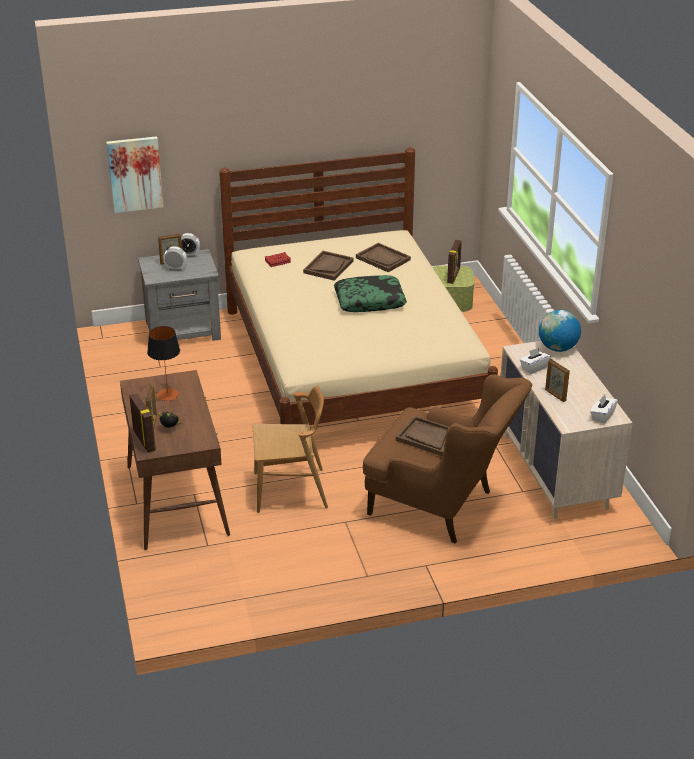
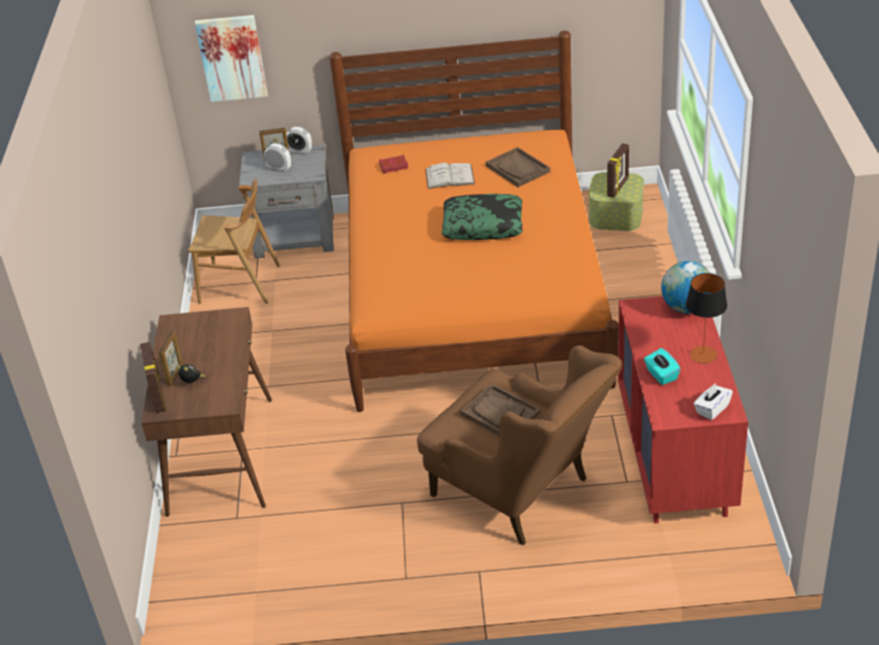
camera: 15 degrees right, 5 degrees up
(167, 394) = (205, 338): table lamp -> table lamp (703, 355)
(290, 490) = (352, 455): brown chair -> brown chair (240, 284)
(328, 267) = (449, 176): brown tray -> white book
(352, 365) = (472, 294): beige bed -> orange bed
(534, 368) = (647, 333): white tissue box -> none
(555, 395) = (661, 375): picture frame -> turquoise tissue box
(555, 472) = (675, 458): beige dresser -> red dresser

